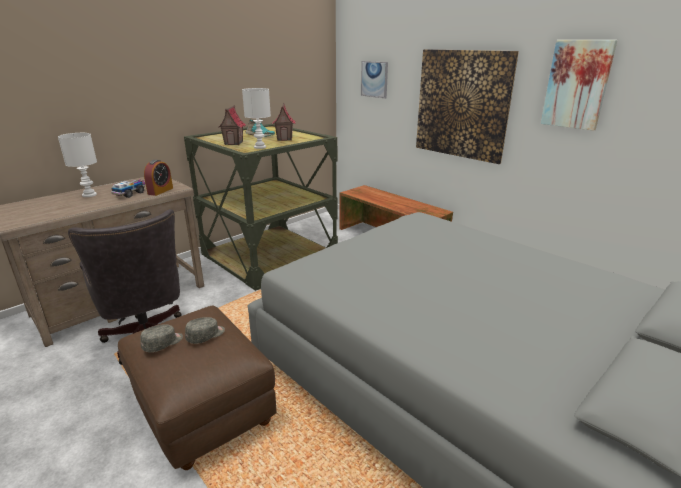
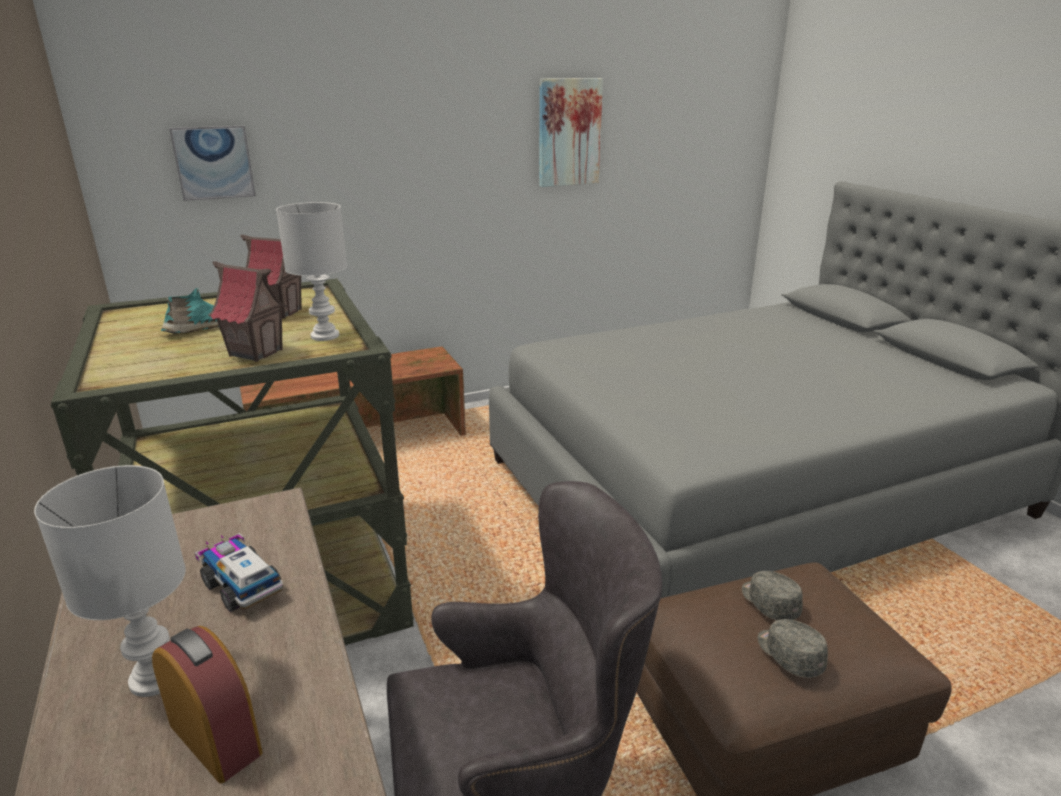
camera: 70 degrees left, 0 degrees up
(160, 191) = (274, 533): alarm clock -> alarm clock (215, 738)
(462, 105) = (420, 181): picture -> none

